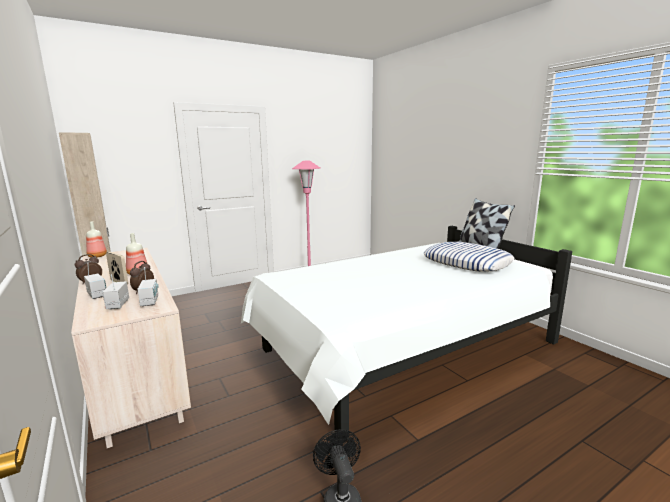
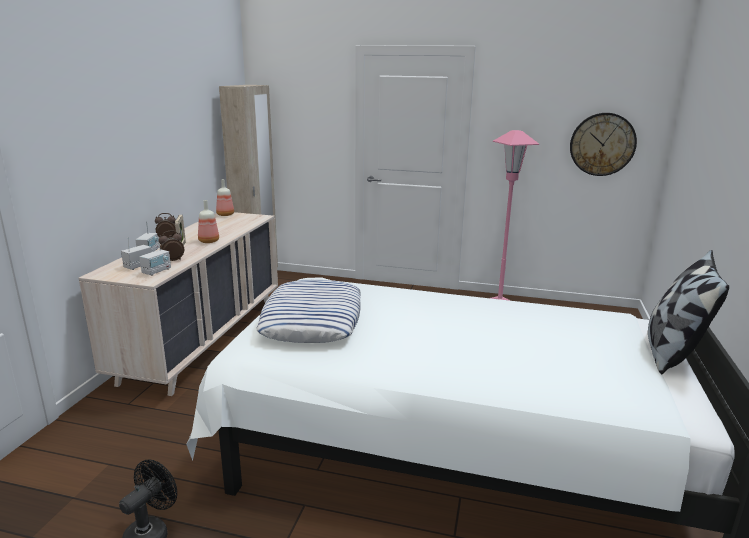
camera: 45 degrees right, 5 degrees up
(342, 167) = (602, 144): none -> wall clock
(467, 263) = (571, 361): pillow -> pillow (313, 320)

